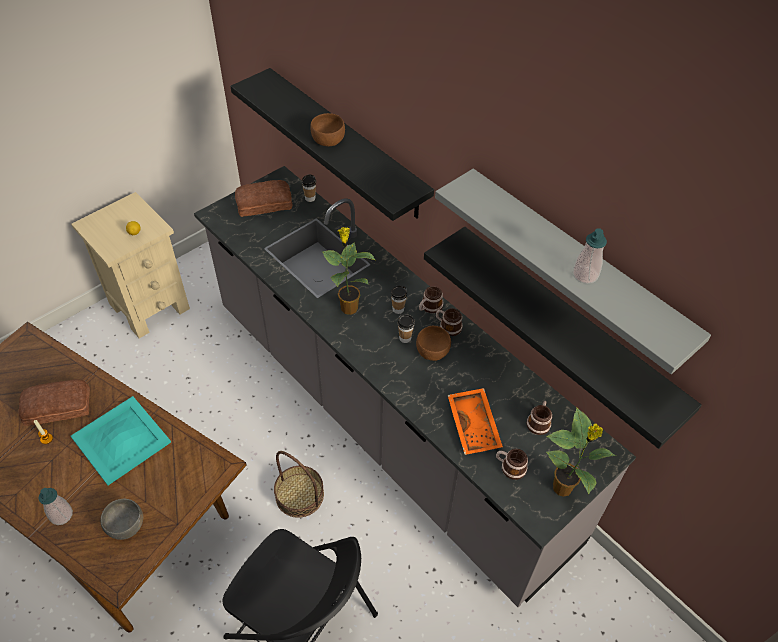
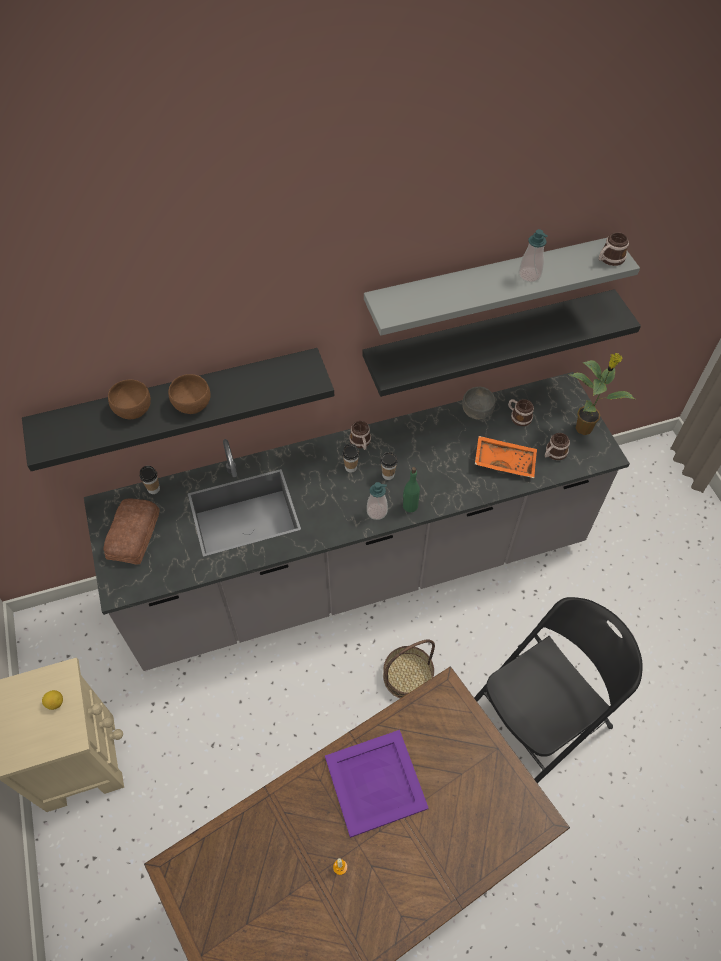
camera: 65 degrees left, 5 degrees up
(58, 407) = (301, 845): bread -> none
(61, 515) = (447, 866): soap dispenser -> soap dispenser (377, 511)
(121, 440) = (376, 783): turquoise tray -> purple tray
(126, 525) = (483, 799): grey bowl -> grey bowl (477, 411)
(348, 307) = (327, 506): potted plant -> none
(380, 365) = (410, 506): none -> green bottle
(432, 351) = (413, 460): brown bowl -> brown bowl (132, 409)
(447, 326) = (390, 438): mug -> mug (609, 259)

